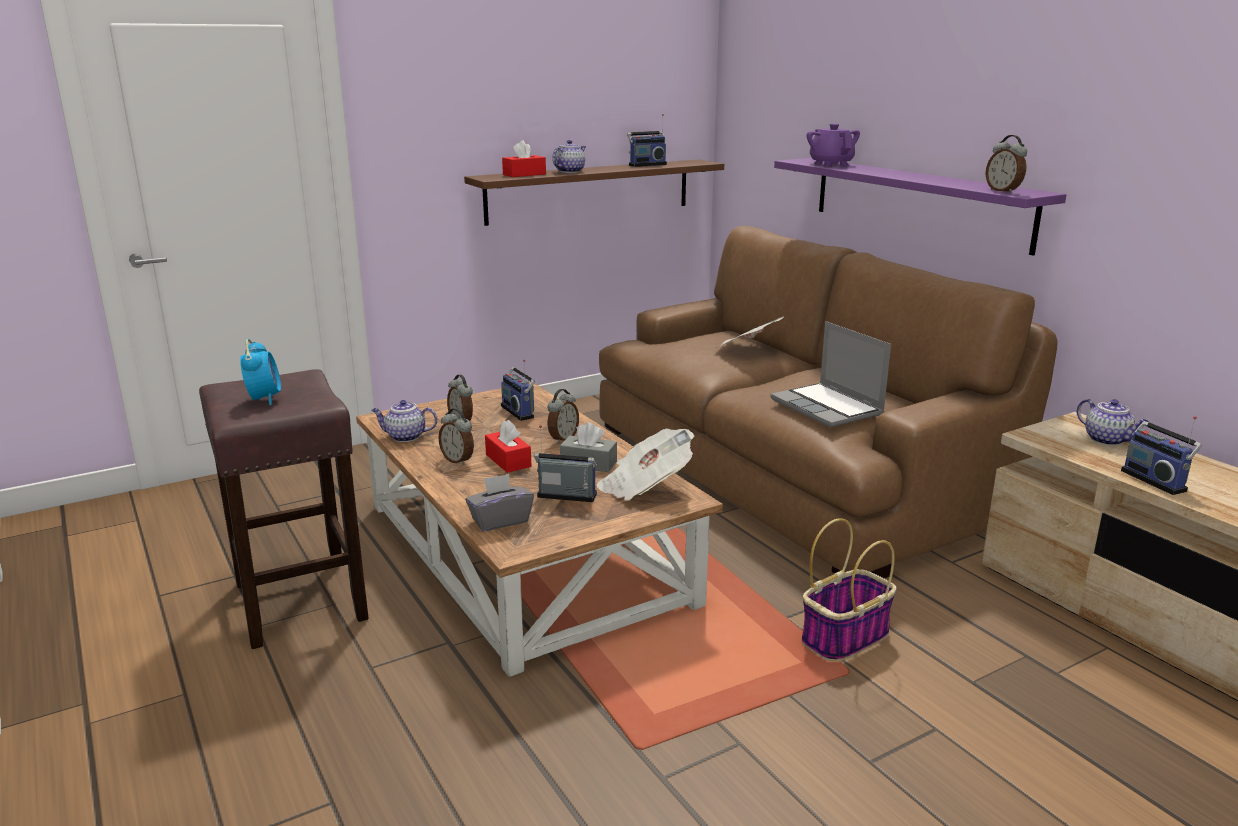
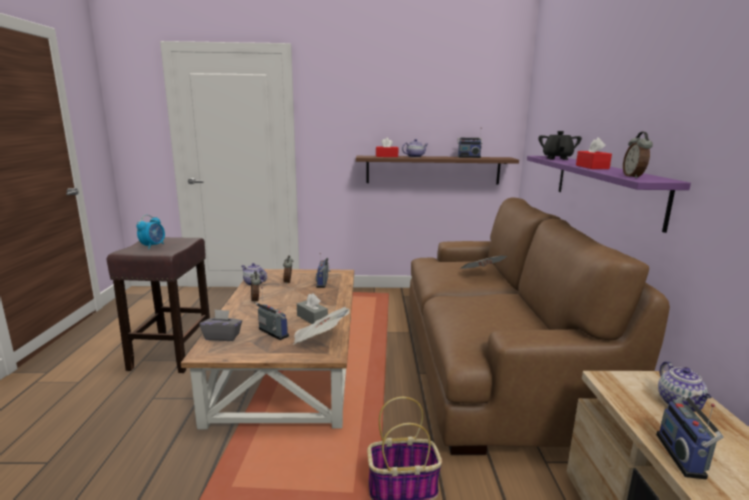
camera: 30 degrees right, 5 degrees down
(508, 461) = (277, 306): red tissue box -> red tissue box (592, 167)
(562, 439) = (321, 301): alarm clock -> none
(828, 407) = (480, 319): laptop -> none
(831, 164) = (557, 158): purple teapot -> black teapot

